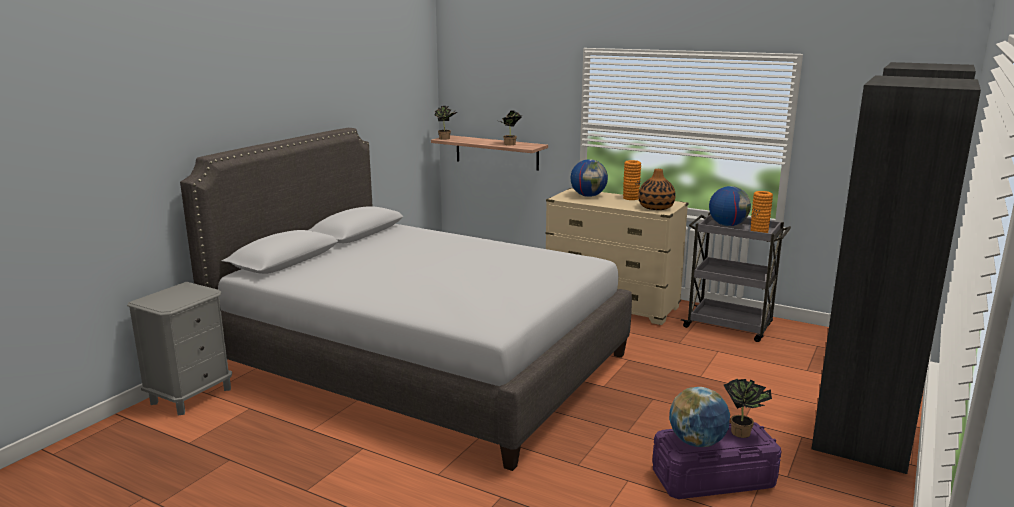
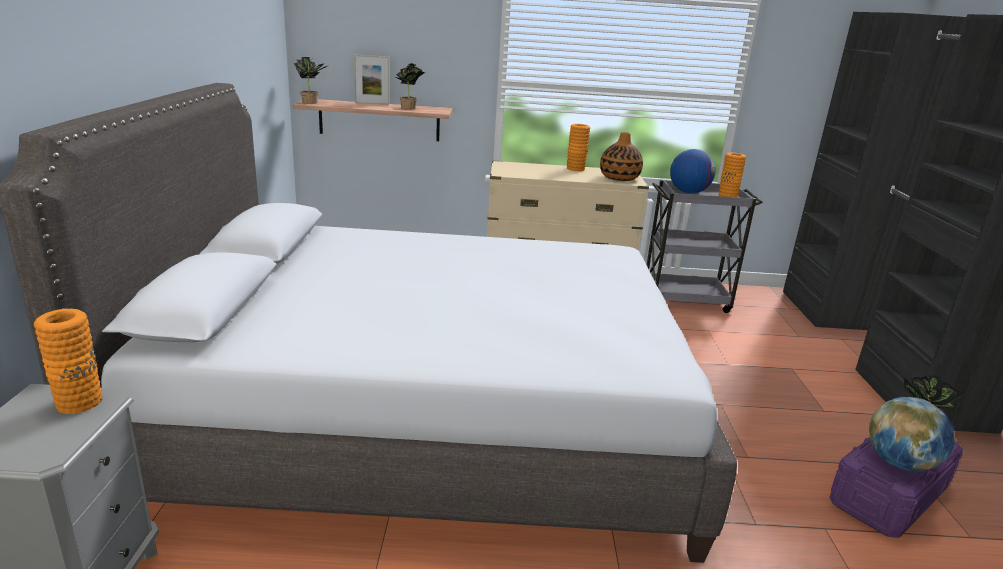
camera: 30 degrees left, 5 degrees up
(197, 291) = (79, 402): none -> orange vase
(489, 140) = (372, 103): none -> picture frame
(588, 196) = (529, 169): globe -> none

